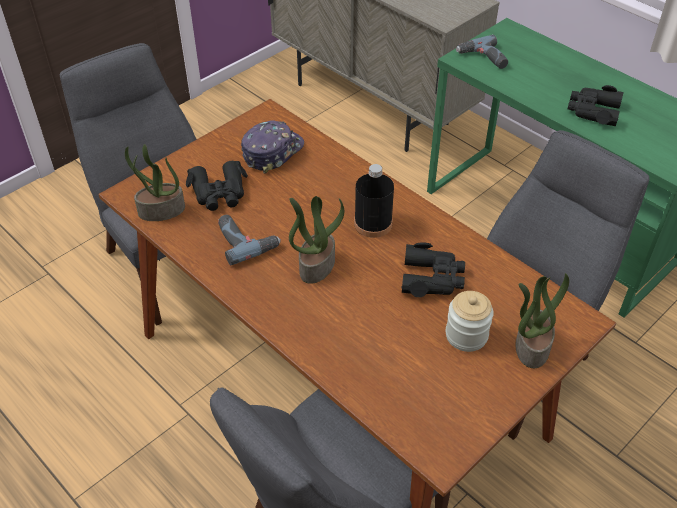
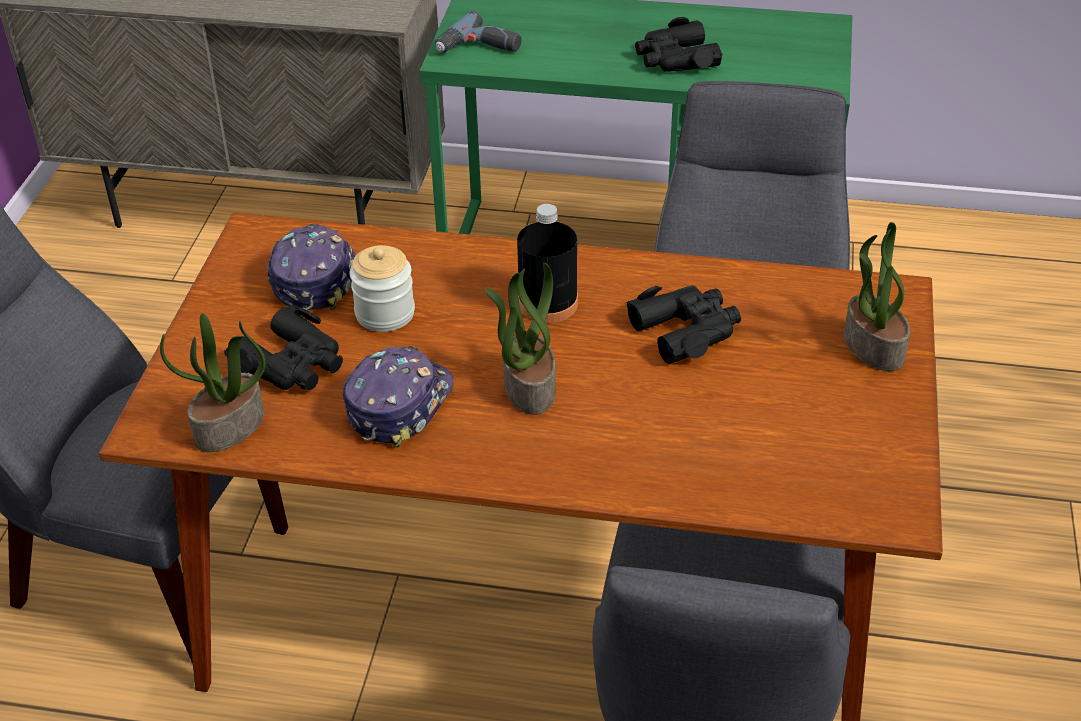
camera: 35 degrees left, 5 degrees down
(246, 240) = (399, 404): power drill -> cap
(466, 335) = (791, 373): jar -> jar (385, 314)

